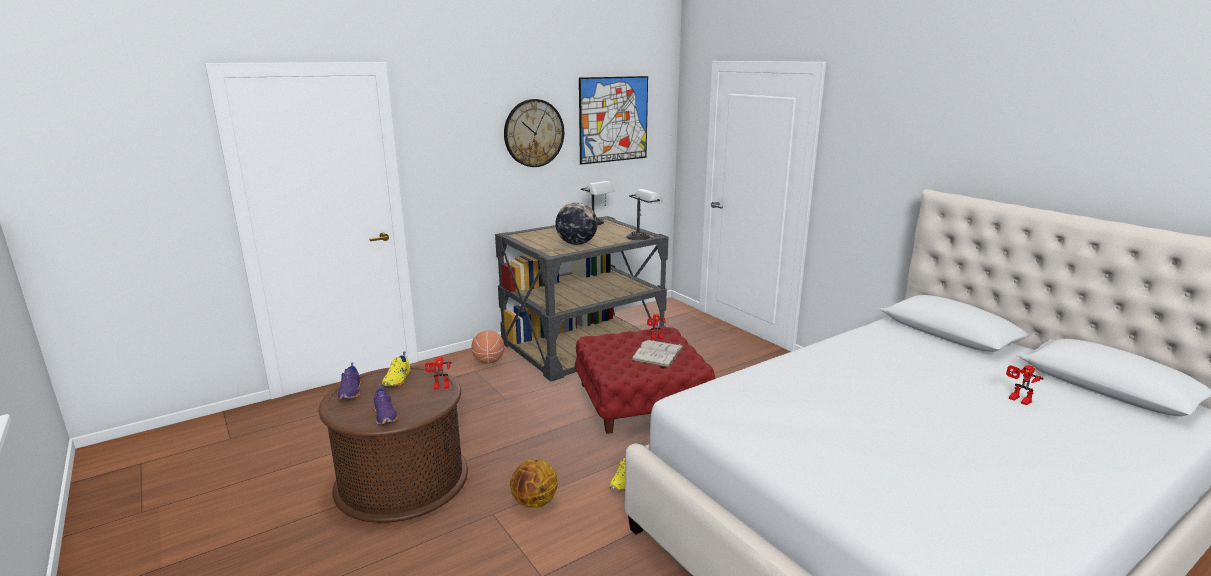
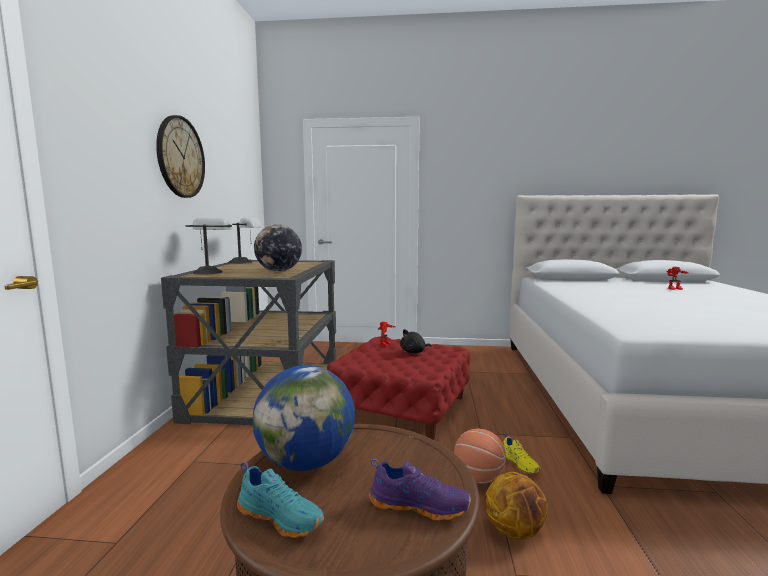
camera: 50 degrees left, 10 degrees down
(351, 392) = (281, 517): purple shoe -> turquoise shoe
(398, 380) = (306, 462): yellow shoe -> globe
(440, 387) = (383, 438): toy robot -> none
(489, 361) = (192, 444): basketball -> basketball (478, 478)
(613, 119) = (231, 161): picture -> none
(642, 236) = (314, 262): table lamp -> table lamp (210, 271)
(658, 353) = (414, 352): white book -> black plush toy

